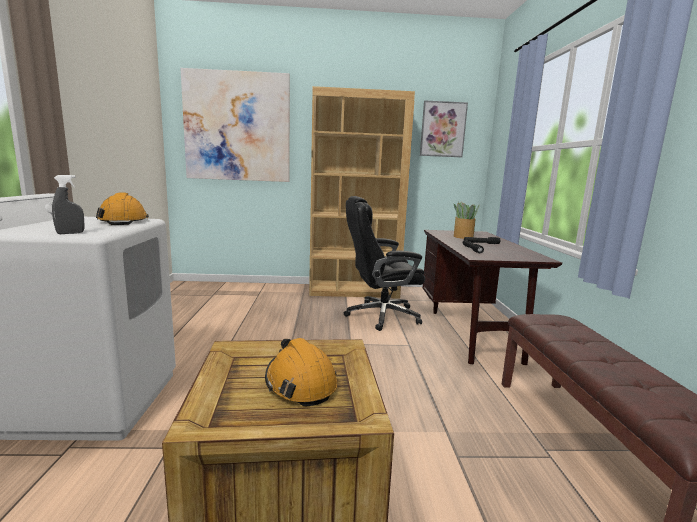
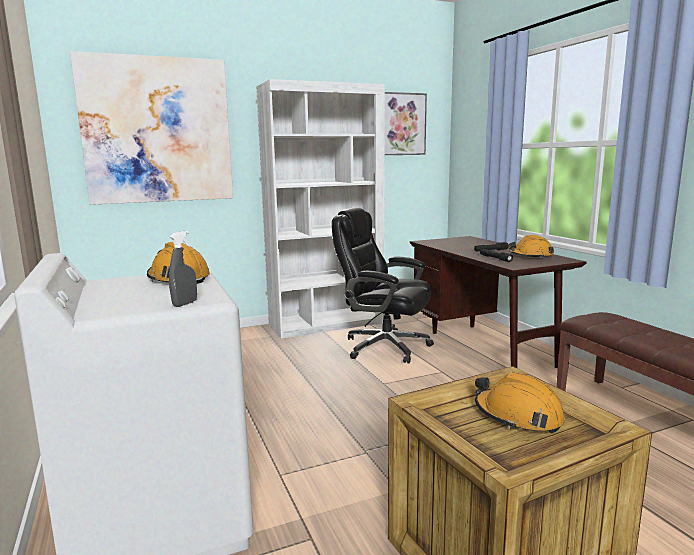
camera: 20 degrees left, 0 degrees up
(354, 291) = (326, 324): brown bookcase -> white bookcase
(380, 316) = (384, 346): black office chair -> black office chair turned 60 degrees clockwise
(463, 237) = (462, 245): potted plant -> none
(511, 252) = (530, 256): none -> orange hard hat

